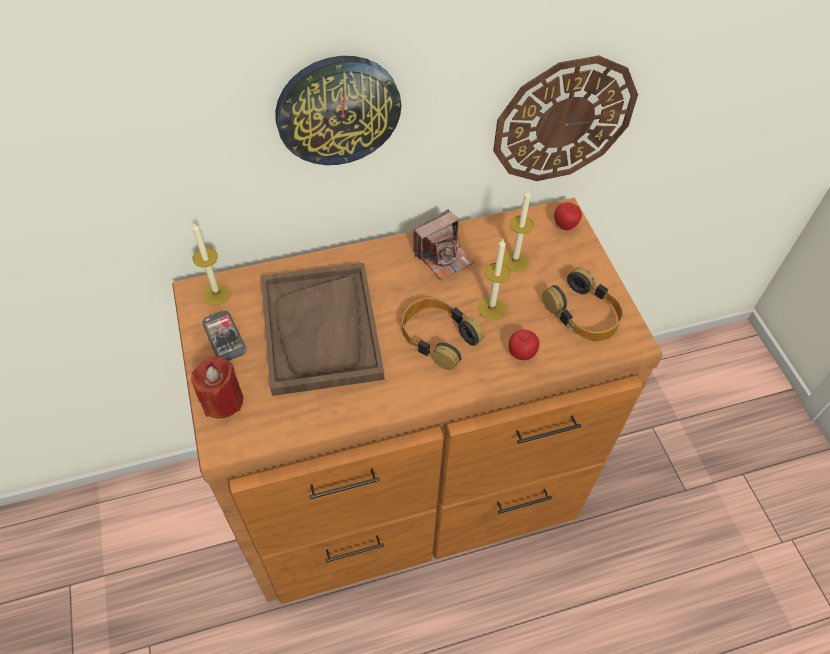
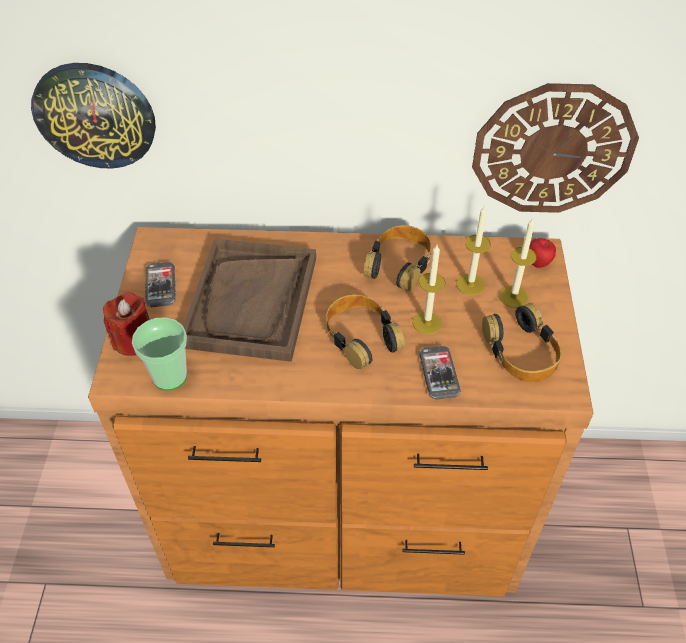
camera: 20 degrees right, 5 degrees down
(216, 293) = (171, 246): candle -> candle (513, 297)
(274, 427) = (169, 376): none -> cup
(338, 110) = (310, 87): wall clock -> wall clock (95, 115)
(443, 257) = (399, 264): camera -> headphones
(521, 354) = (439, 373): apple -> phone

